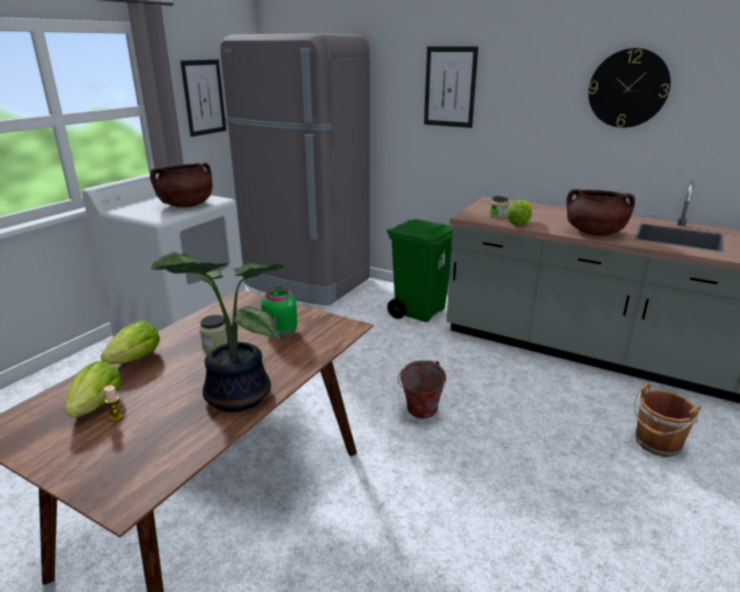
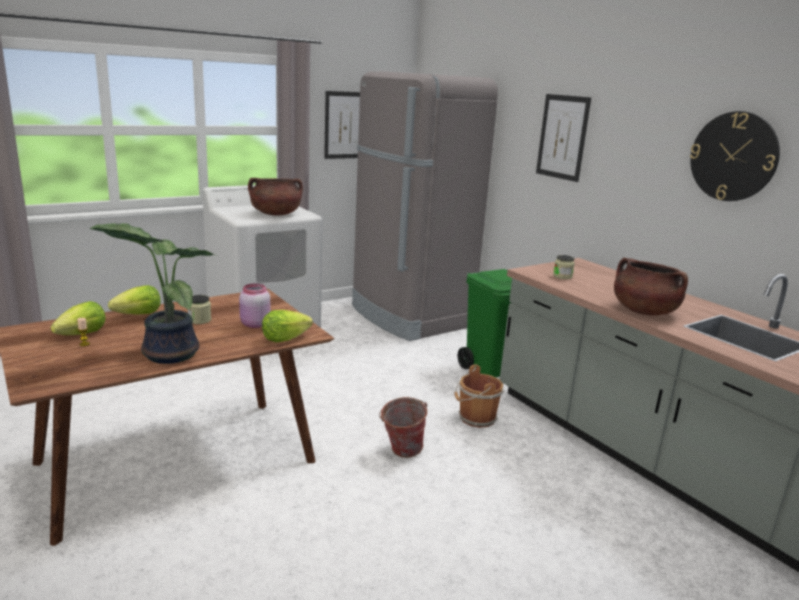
camera: 25 degrees right, 5 degrees down
(280, 333) = (254, 324): green jar -> pink jar
(519, 223) = (573, 286): lettuce -> lettuce (284, 339)
(657, 444) = (624, 562): brown bucket -> brown bucket (475, 418)

